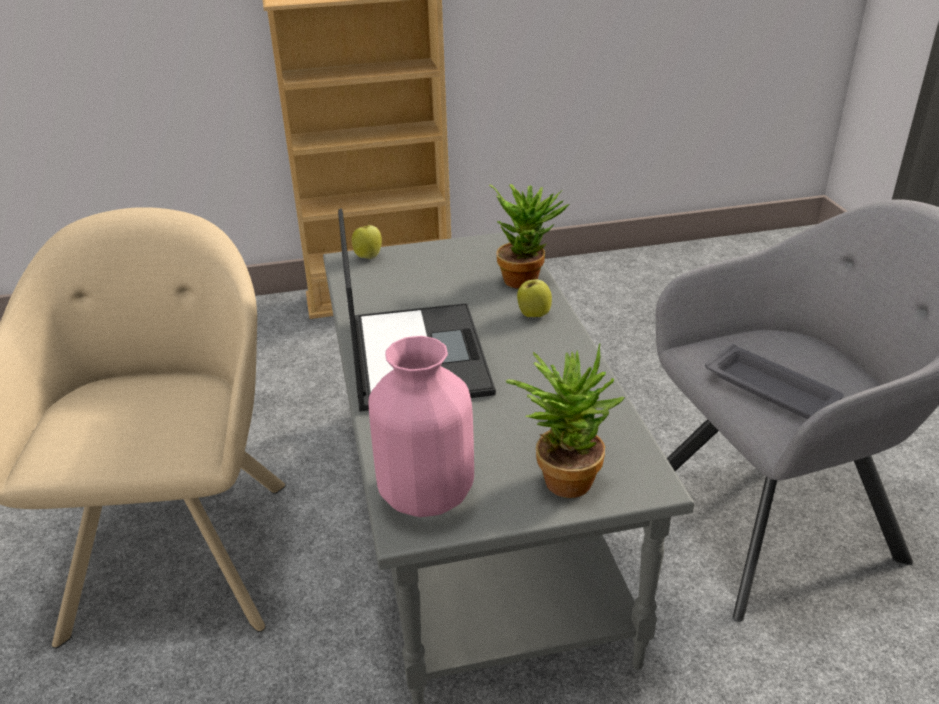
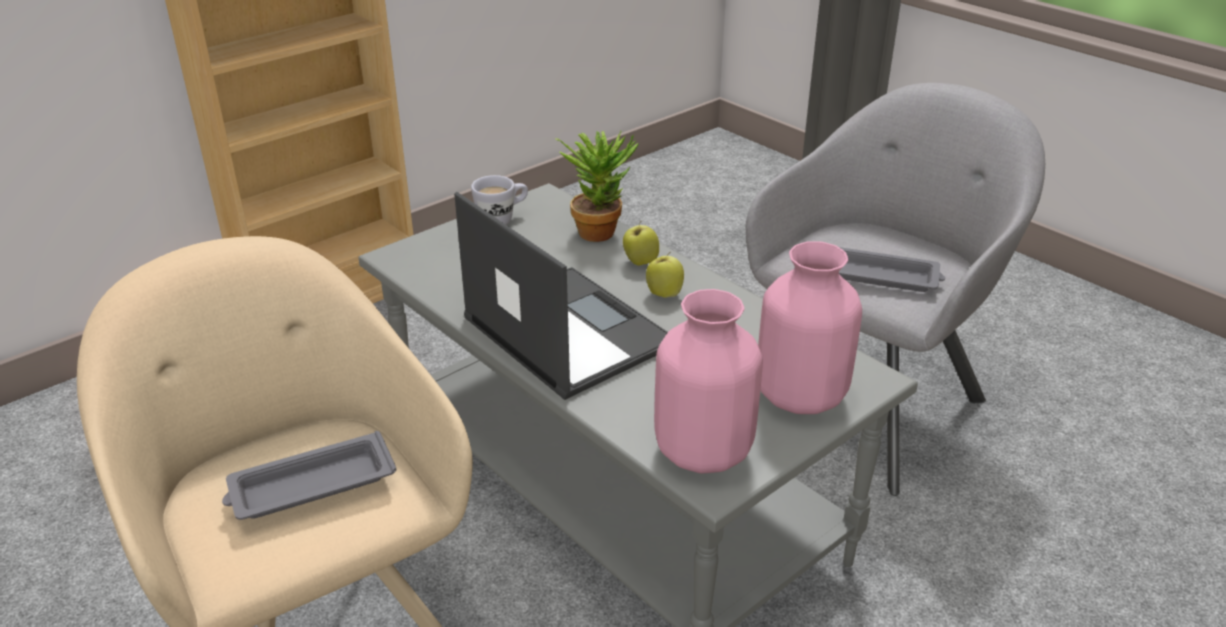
camera: 30 degrees left, 0 degrees up
(141, 417) = (310, 486): none -> grey tray
(368, 256) = (414, 246): apple -> apple (664, 294)
(455, 251) = (502, 219): none -> white mug
(562, 475) = (801, 395): potted plant -> pink vase

